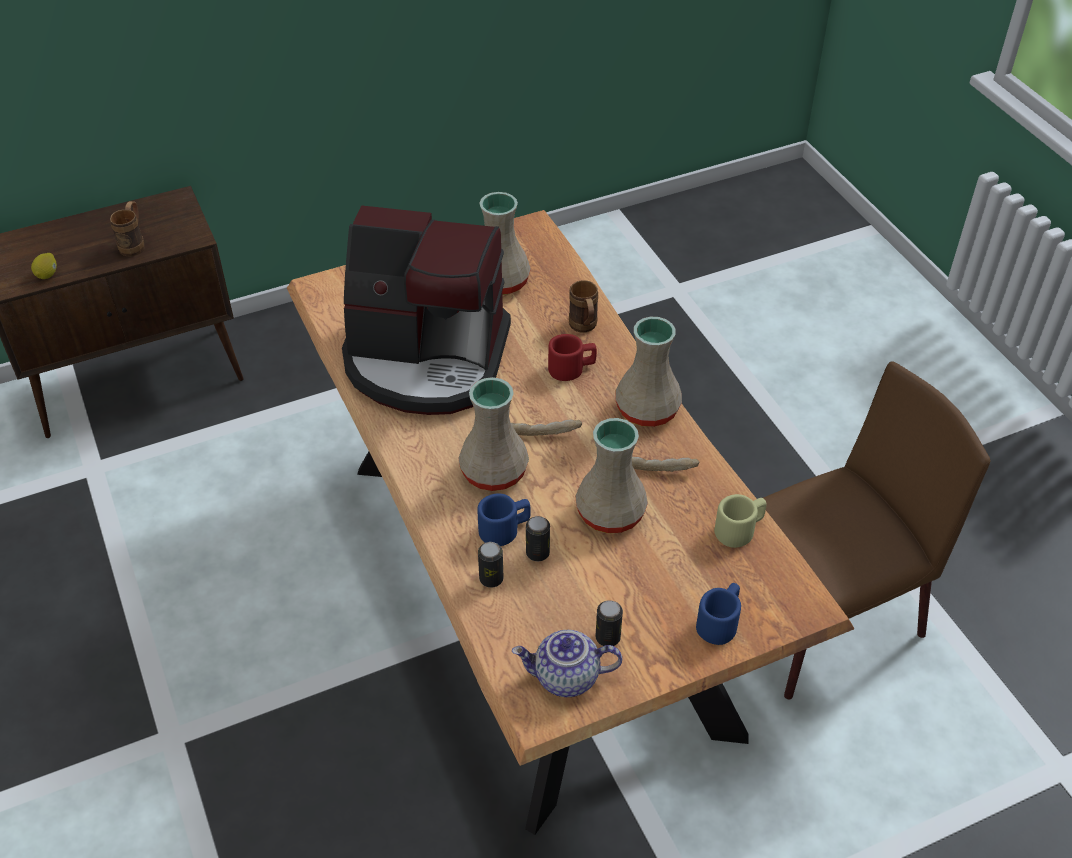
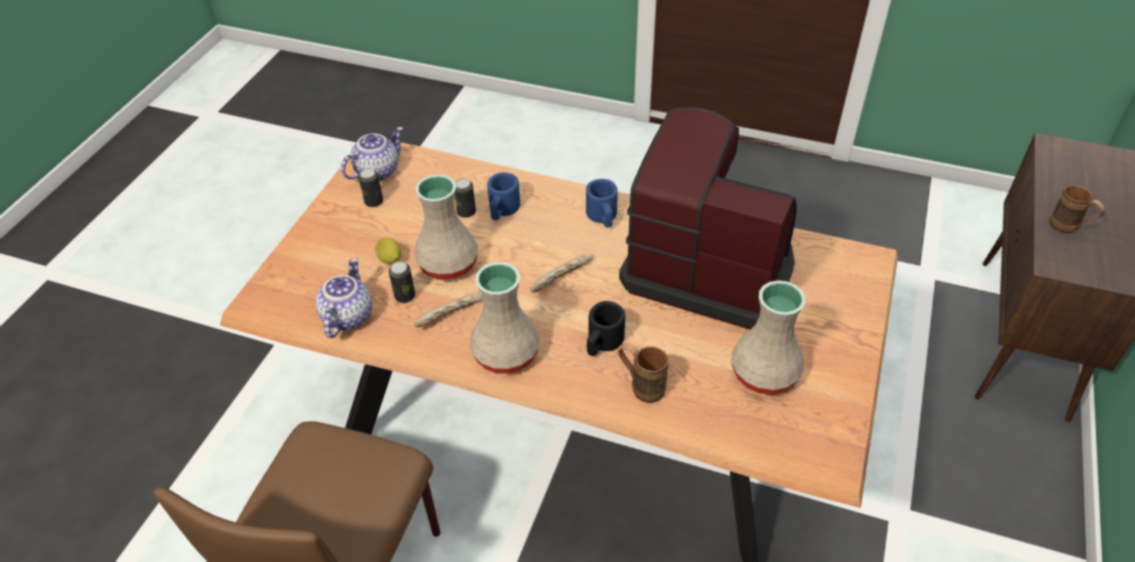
camera: 135 degrees right, 0 degrees up
(47, 274) = (1054, 170): lemon -> lemon (390, 260)
(426, 360) = (708, 267): coffee machine -> coffee machine turned 60 degrees clockwise
(491, 579) = (476, 183): can -> can (405, 296)
(492, 472) = (555, 233): beige vase -> none
(572, 368) = (602, 342): red mug -> black mug
(720, 622) = (311, 253): blue mug -> blue mug (603, 217)
(740, 529) = (347, 316): beige mug -> teapot

